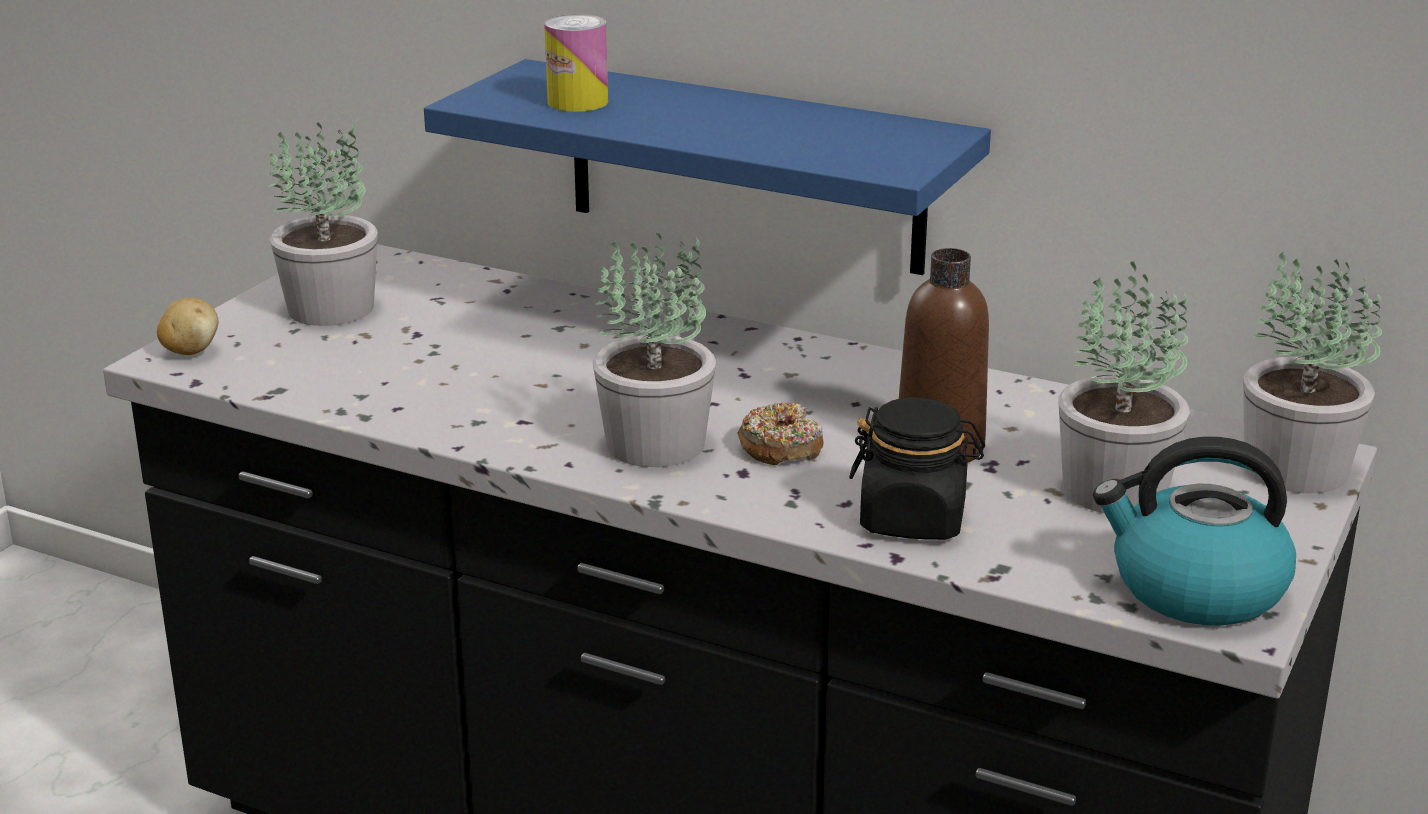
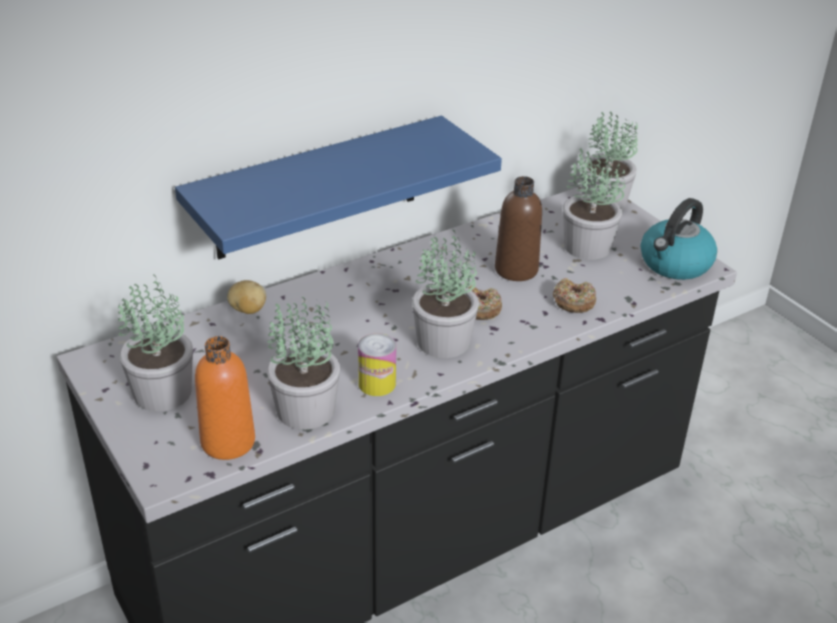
camera: 60 degrees left, 10 degrees up
(190, 351) = (162, 464): potato -> potato (247, 310)
(267, 373) = (228, 442): none -> orange bottle
(383, 397) = (306, 409): none -> potted plant
(577, 102) = (276, 195): can -> can (377, 384)
(913, 519) = (573, 302): black jar -> donut

